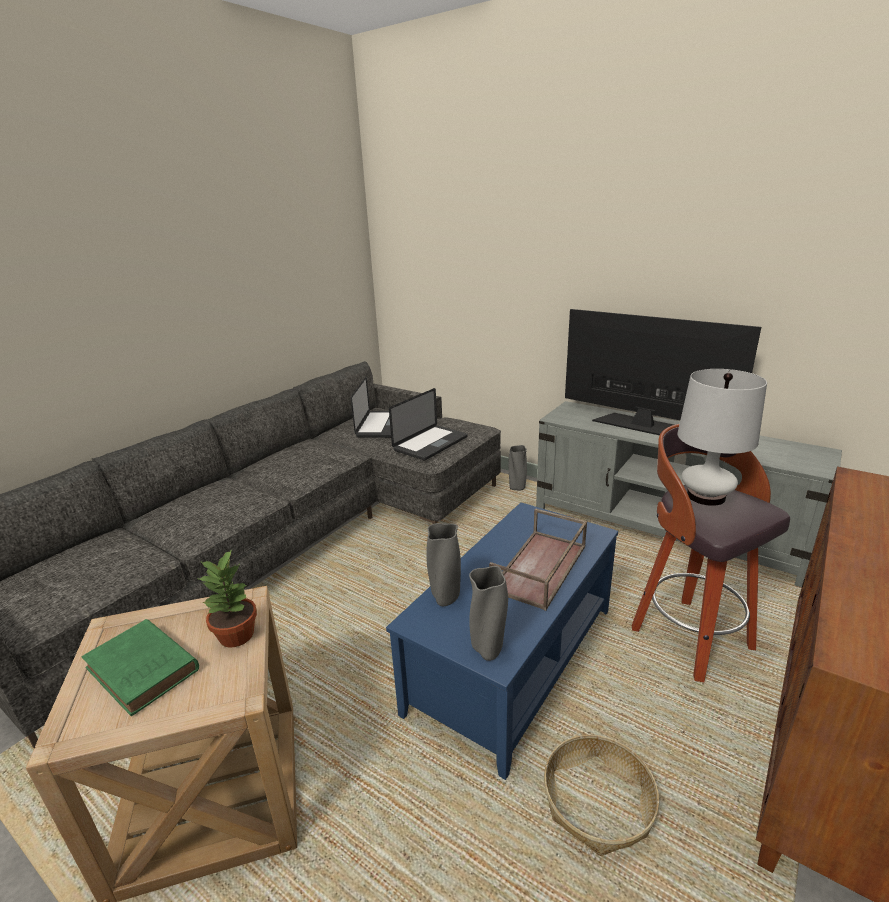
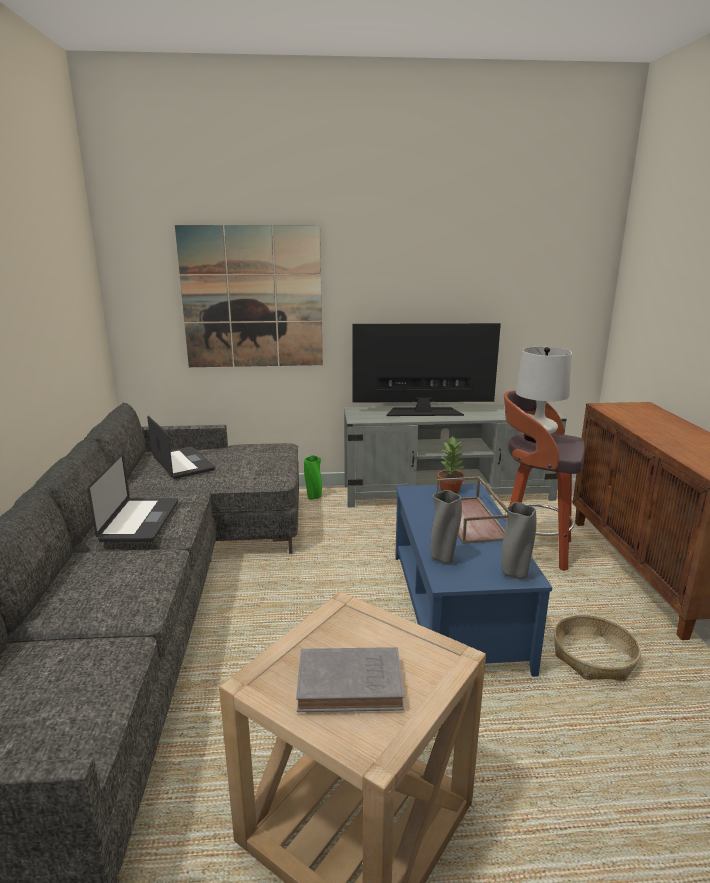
camera: 40 degrees left, 5 degrees down
(144, 670) = (353, 684): green book -> grey book
(237, 635) = (383, 627): potted plant -> potted plant (450, 489)
(430, 444) = (258, 466): laptop -> laptop (140, 521)
(485, 272) = (252, 298): none -> picture
(517, 488) = (313, 497): grey vase -> green vase

